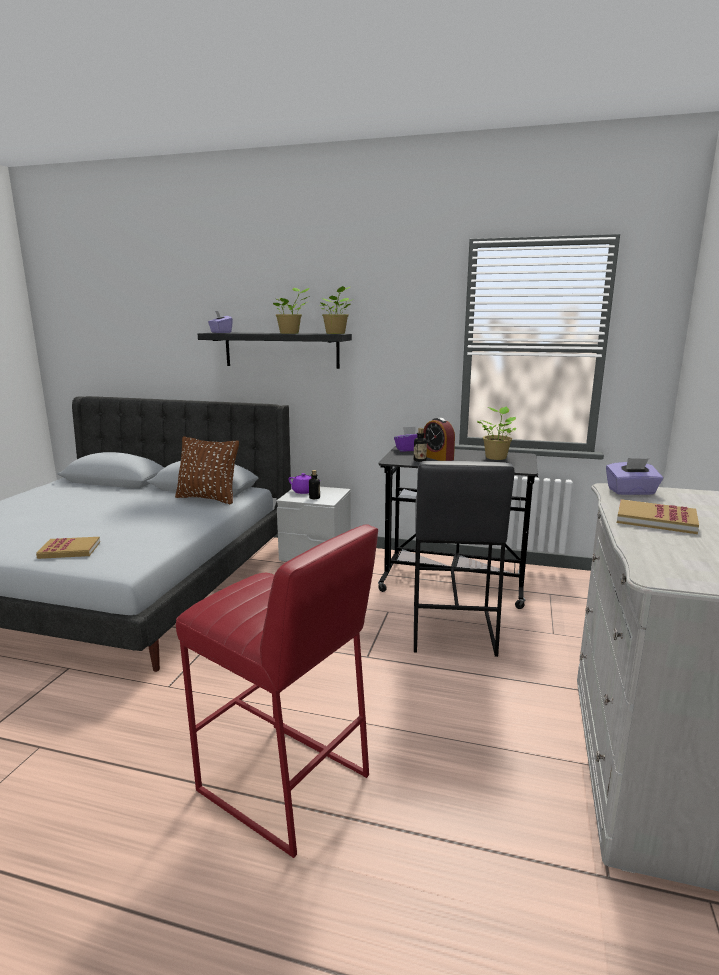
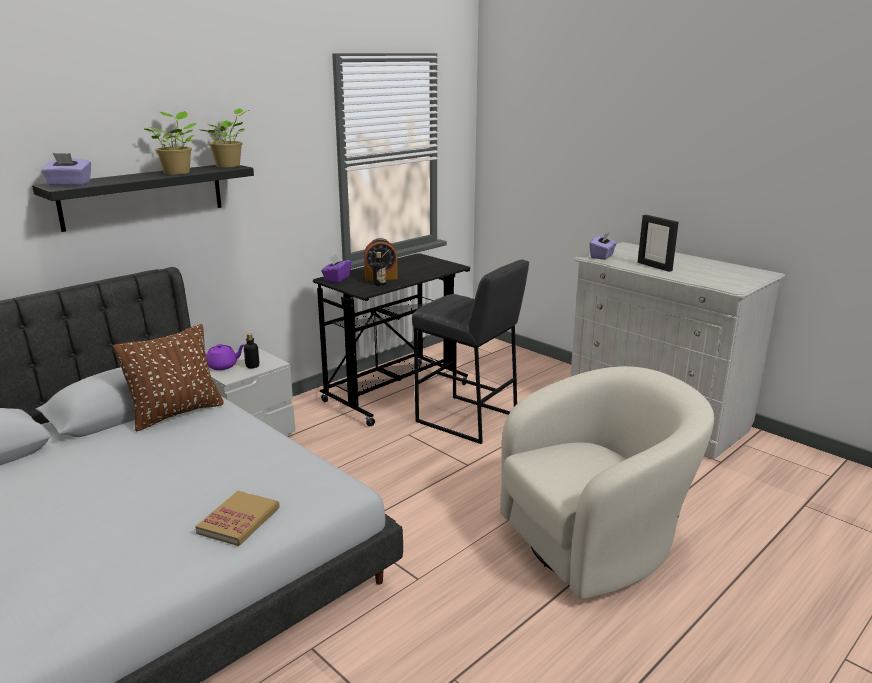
camera: 60 degrees left, 5 degrees up
(285, 784) = (596, 543): red stool -> beige armchair
(496, 457) = (410, 263): potted plant -> none
(656, 519) = (655, 266): book -> picture frame

